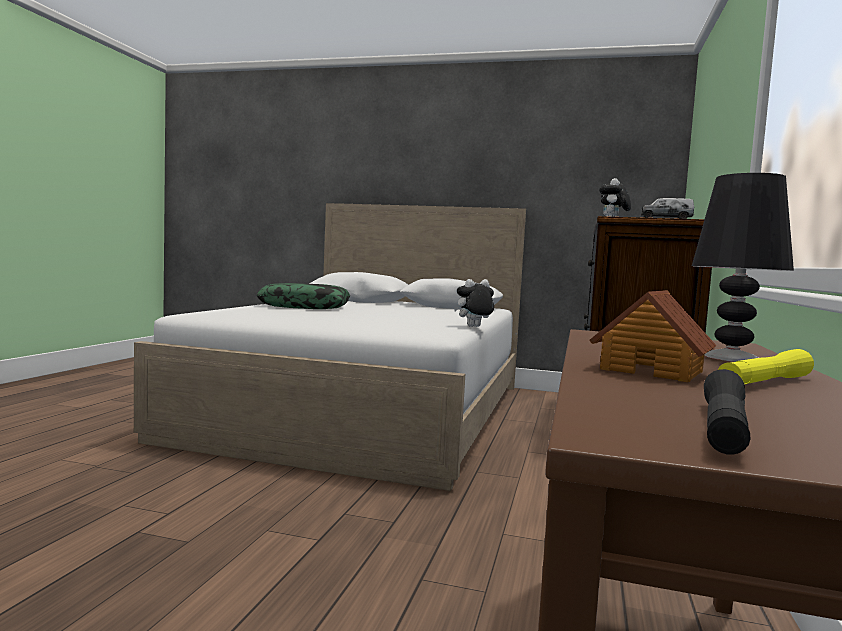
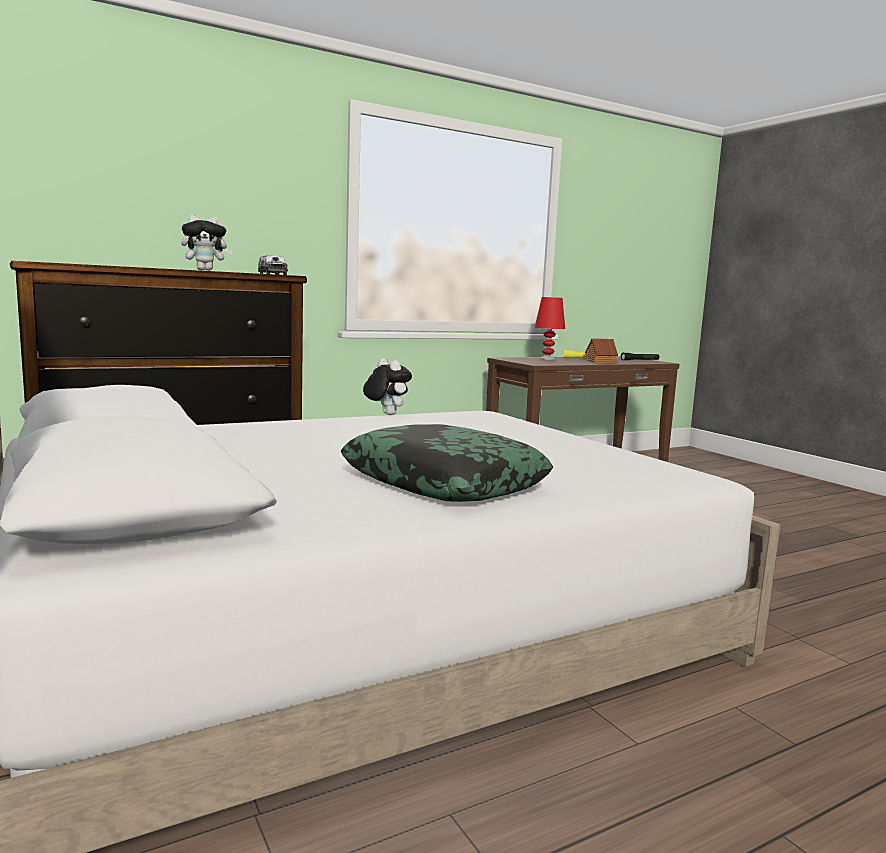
camera: 135 degrees left, 5 degrees up
(474, 327) = (385, 414): plush toy -> plush toy turned 150 degrees counterclockwise
(731, 358) = (547, 359): black table lamp -> red table lamp

